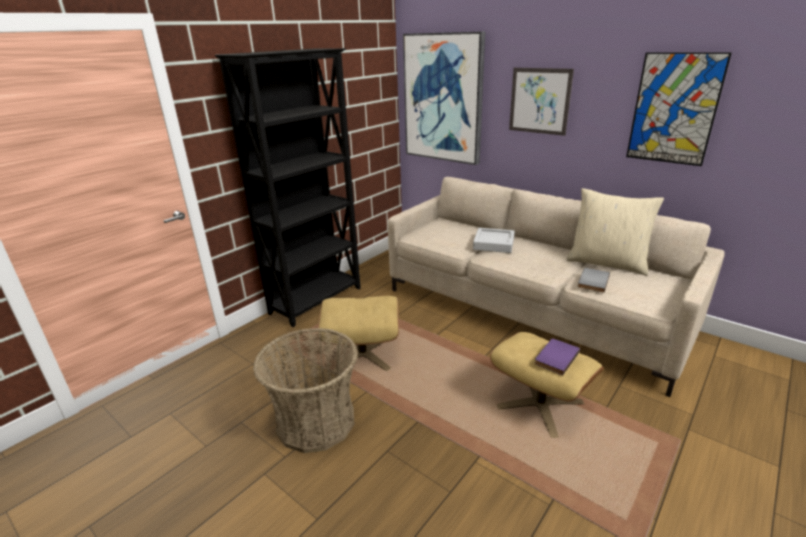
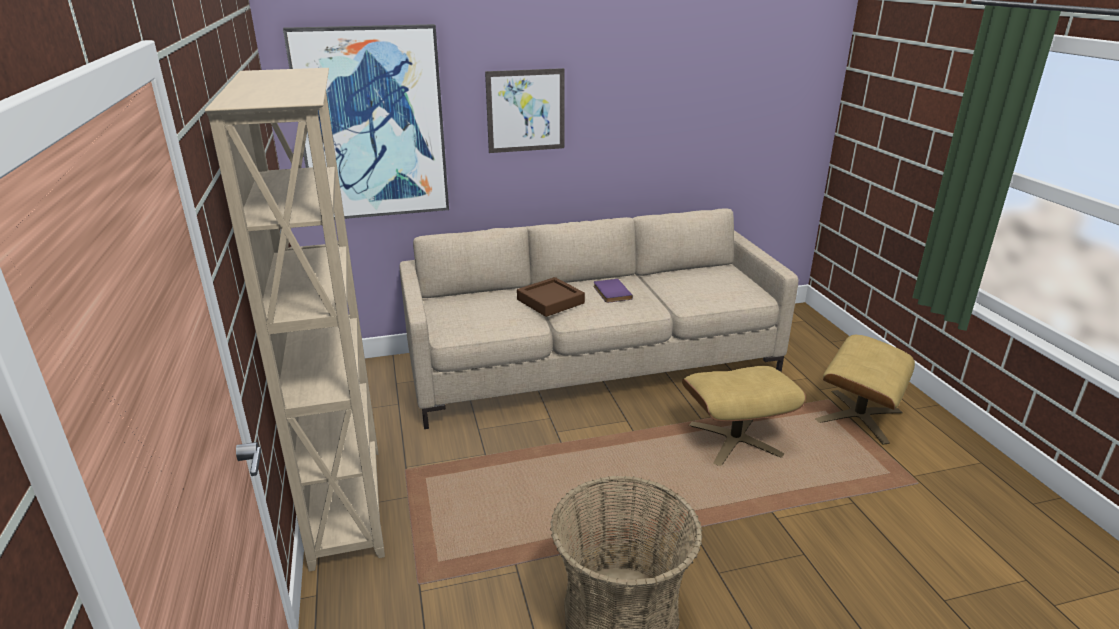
camera: 55 degrees left, 0 degrees up
(317, 300) = (349, 504): black bookcase -> beige bookcase
(363, 354) = (531, 516): beige ottoman -> beige ottoman (858, 416)
(493, 244) = (550, 301): grey tray -> brown tray
(555, 357) = (756, 378): purple book -> purple book (610, 292)
(592, 281) = (689, 297): grey book -> none
(607, 263) = (666, 276): beige pillow -> none
(674, 109) = (671, 103): picture -> none

